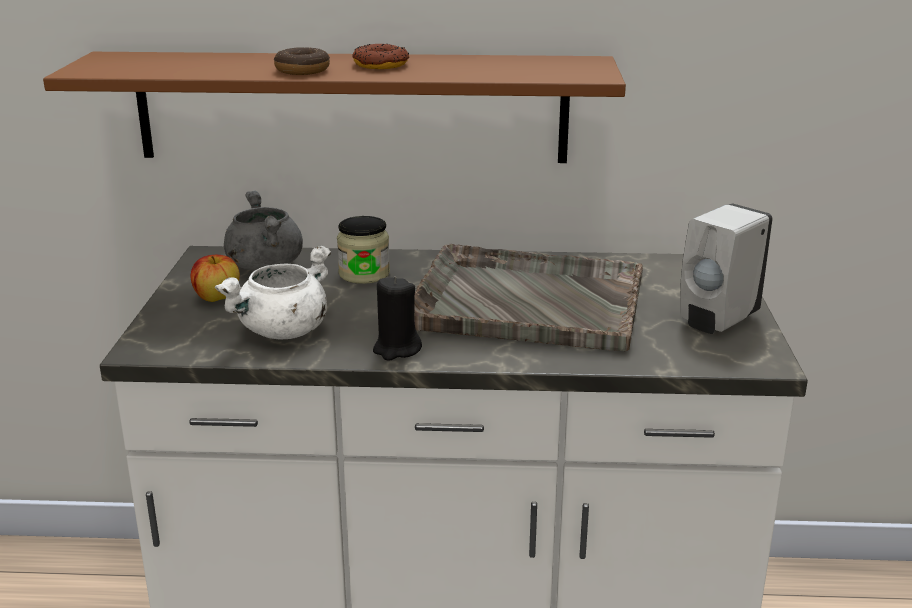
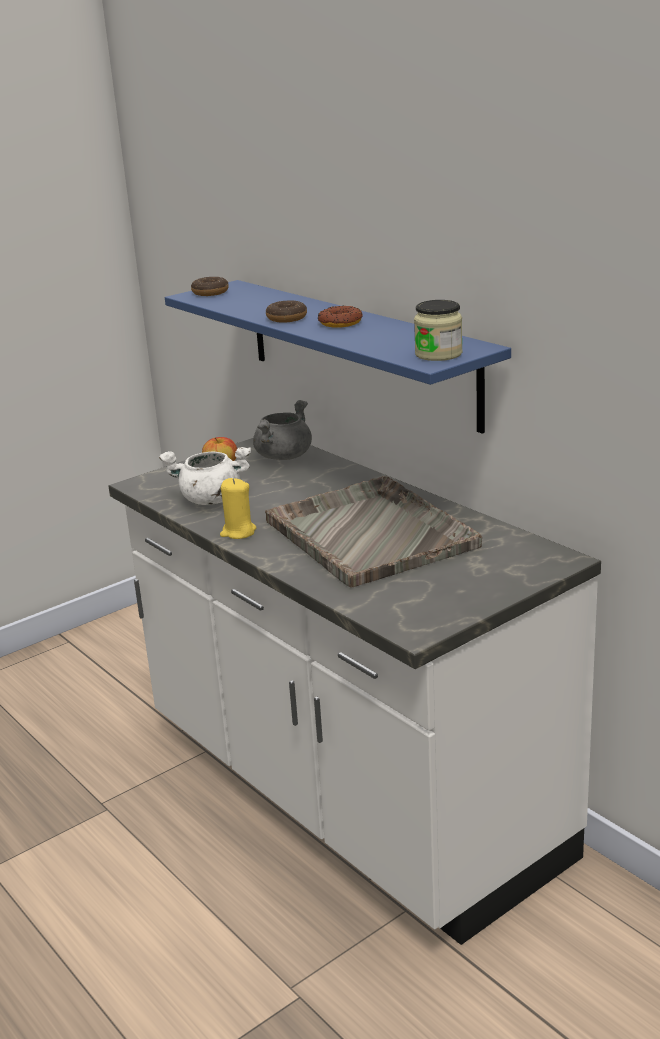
camera: 50 degrees right, 0 degrees up
(103, 65) = (210, 292): none -> donut
(352, 107) = (358, 351): brown shelf -> blue shelf
(364, 274) = (321, 481): jar -> jar (438, 354)
(396, 349) = (238, 532): black candle -> yellow candle
(716, 321) = (453, 595): white soap dispenser -> none

